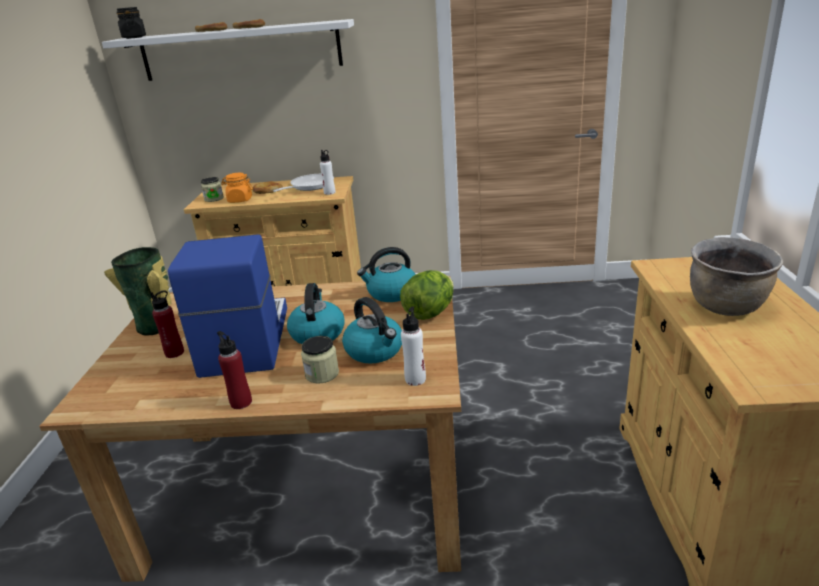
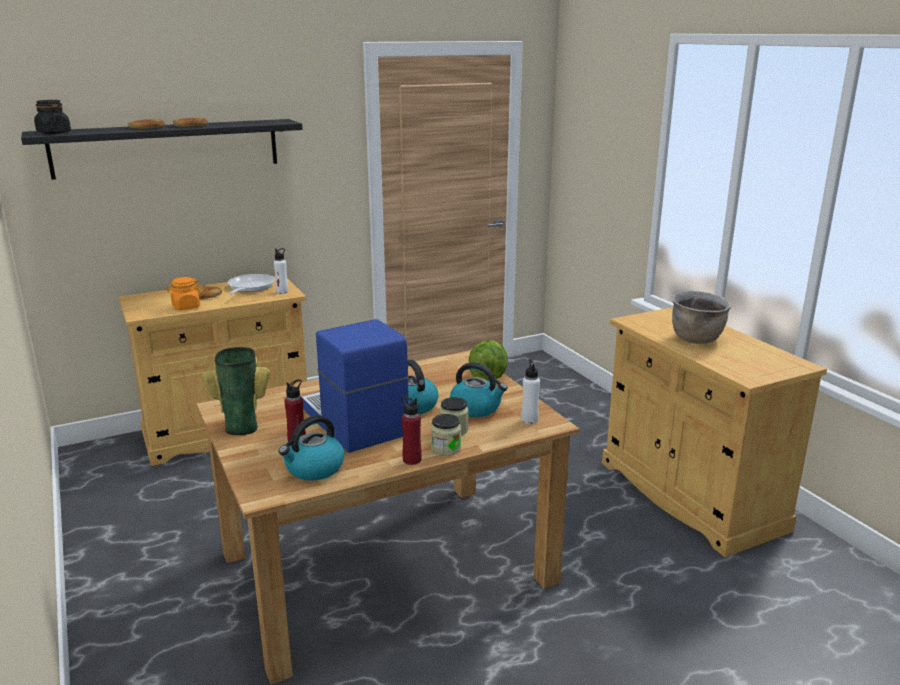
camera: 30 degrees left, 5 degrees down
(214, 199) = (150, 308): jar -> jar (445, 448)
(241, 51) = (167, 148): white shelf -> black shelf
(391, 293) = (438, 368): kettle -> kettle (314, 469)

